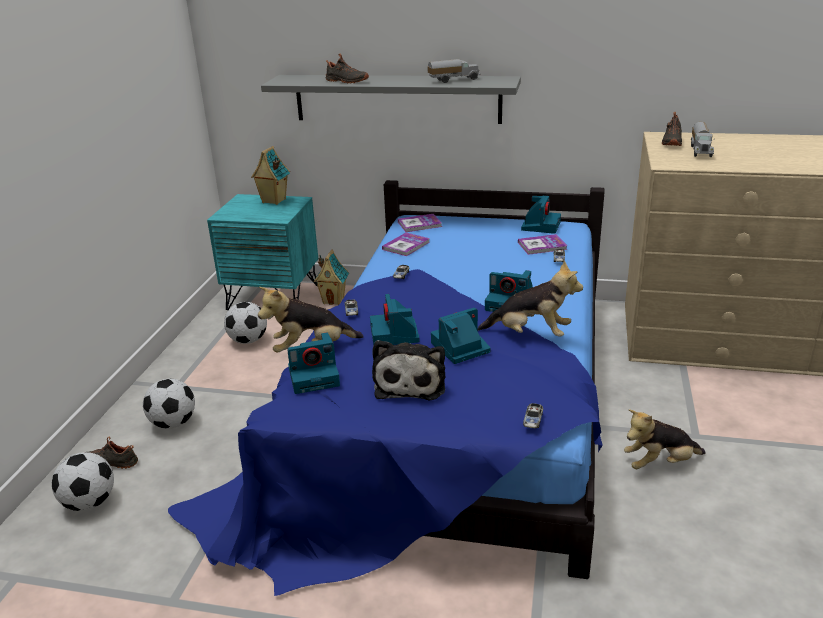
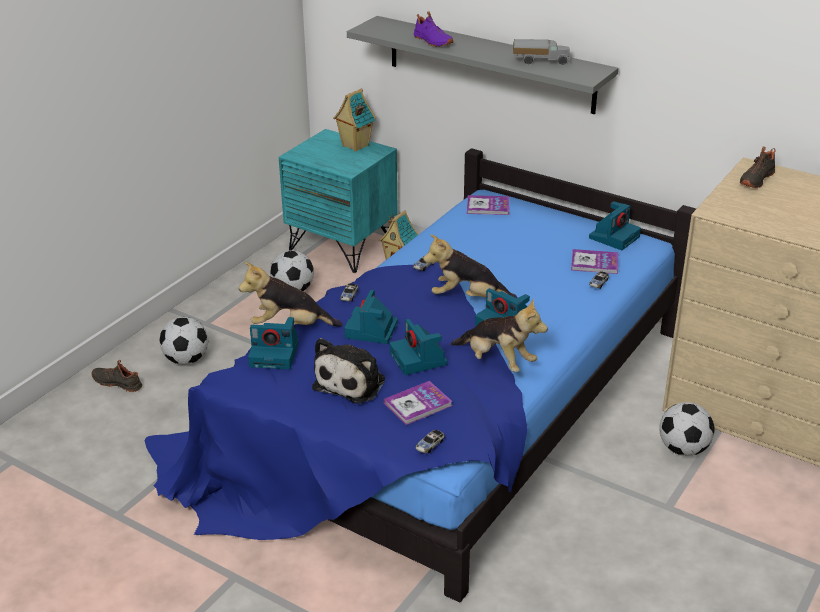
camera: 20 degrees right, 5 degrees up
(90, 503) = (89, 414): football -> football (683, 449)
(346, 81) = (432, 41): black shoe -> purple shoe
(406, 246) = (455, 231): book -> book (418, 404)
(459, 348) = (419, 359): camera -> camera turned 105 degrees counterclockwise
(659, 463) = (608, 523): plush toy -> plush toy (467, 298)
(701, 150) = (774, 199): toy truck -> none

